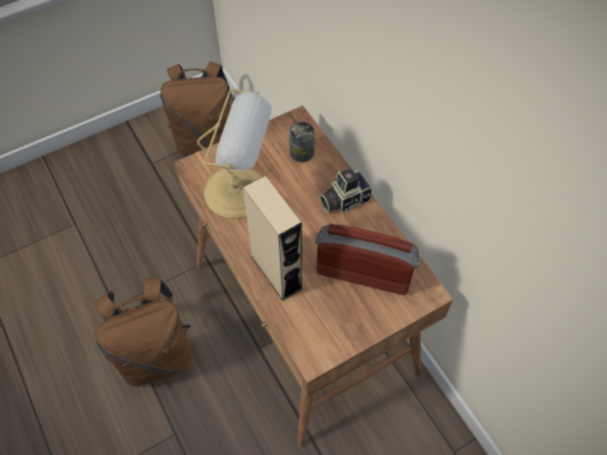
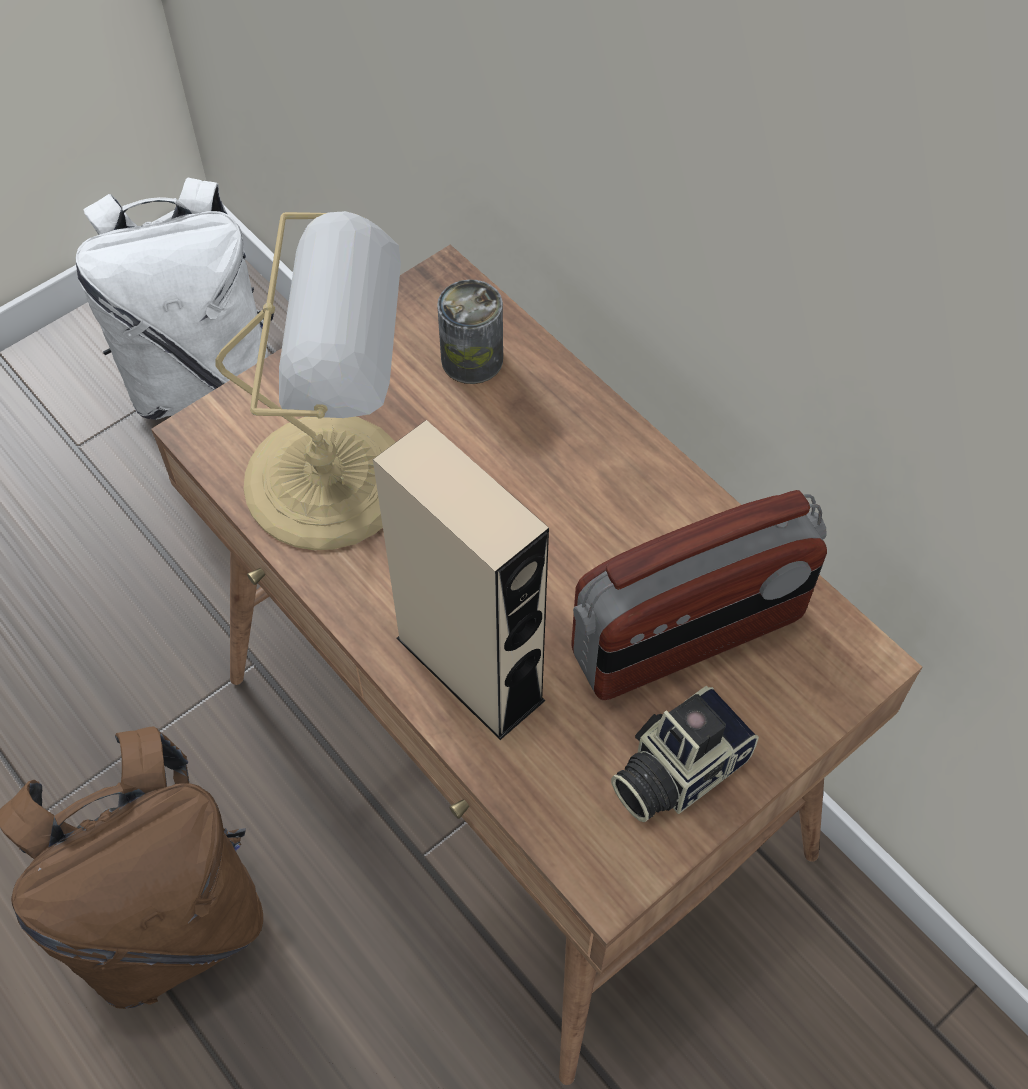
camera: 10 degrees left, 0 degrees up
(206, 141) = (202, 377): brown backpack -> white backpack
(343, 199) = (600, 461): camera -> camera (675, 769)
(363, 273) = (688, 637): radio -> radio turned 150 degrees clockwise

